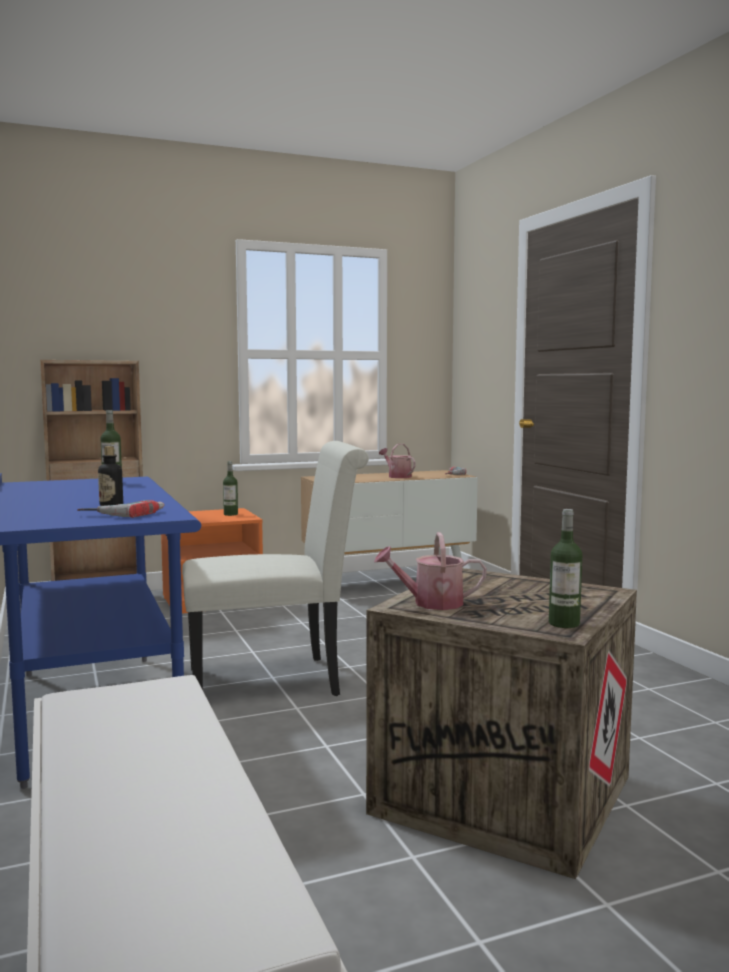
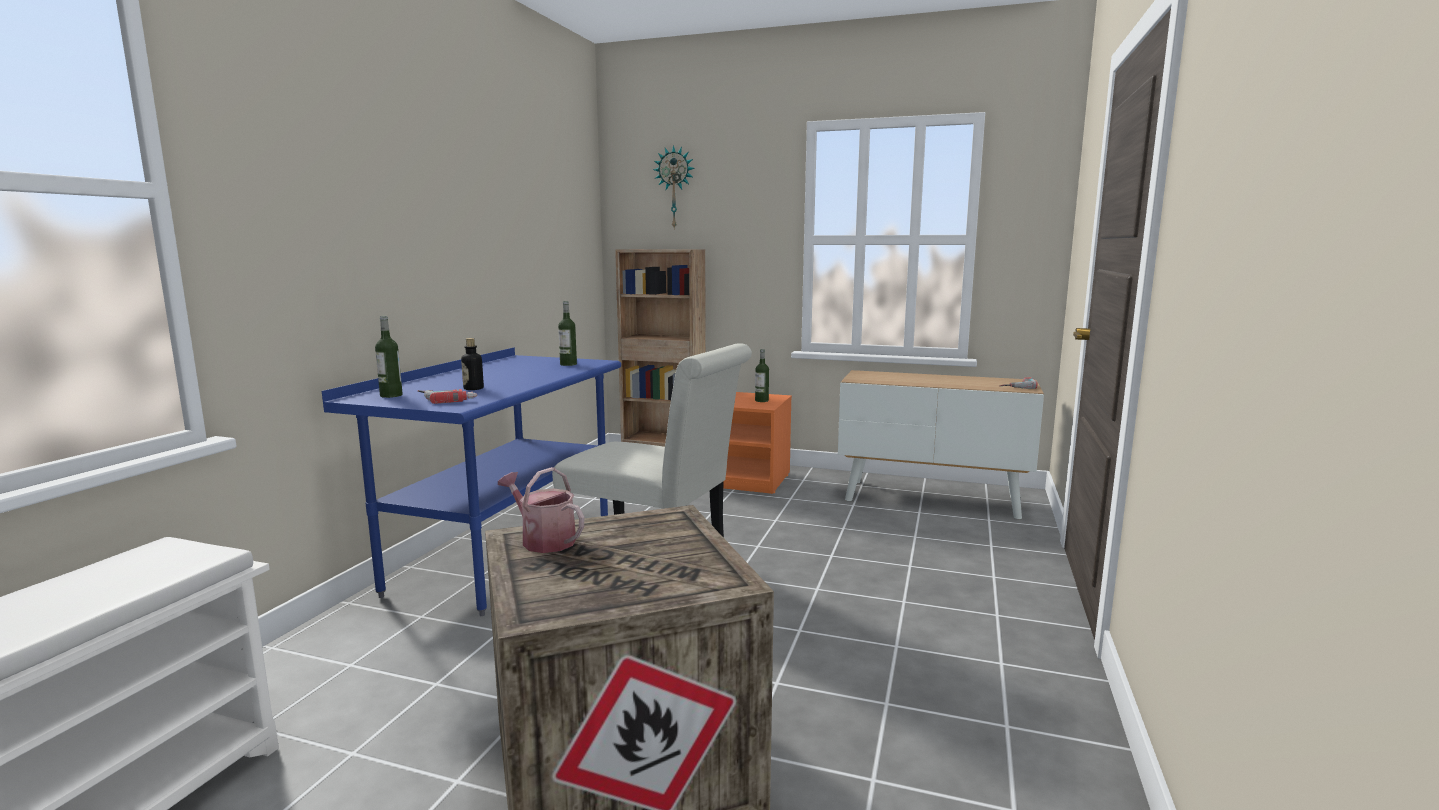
camera: 40 degrees right, 5 degrees up
(92, 294) = (675, 188): none -> wall clock
(397, 476) = (947, 382): watering can -> none
(564, 623) = (563, 605): bottle -> bottle (391, 395)

